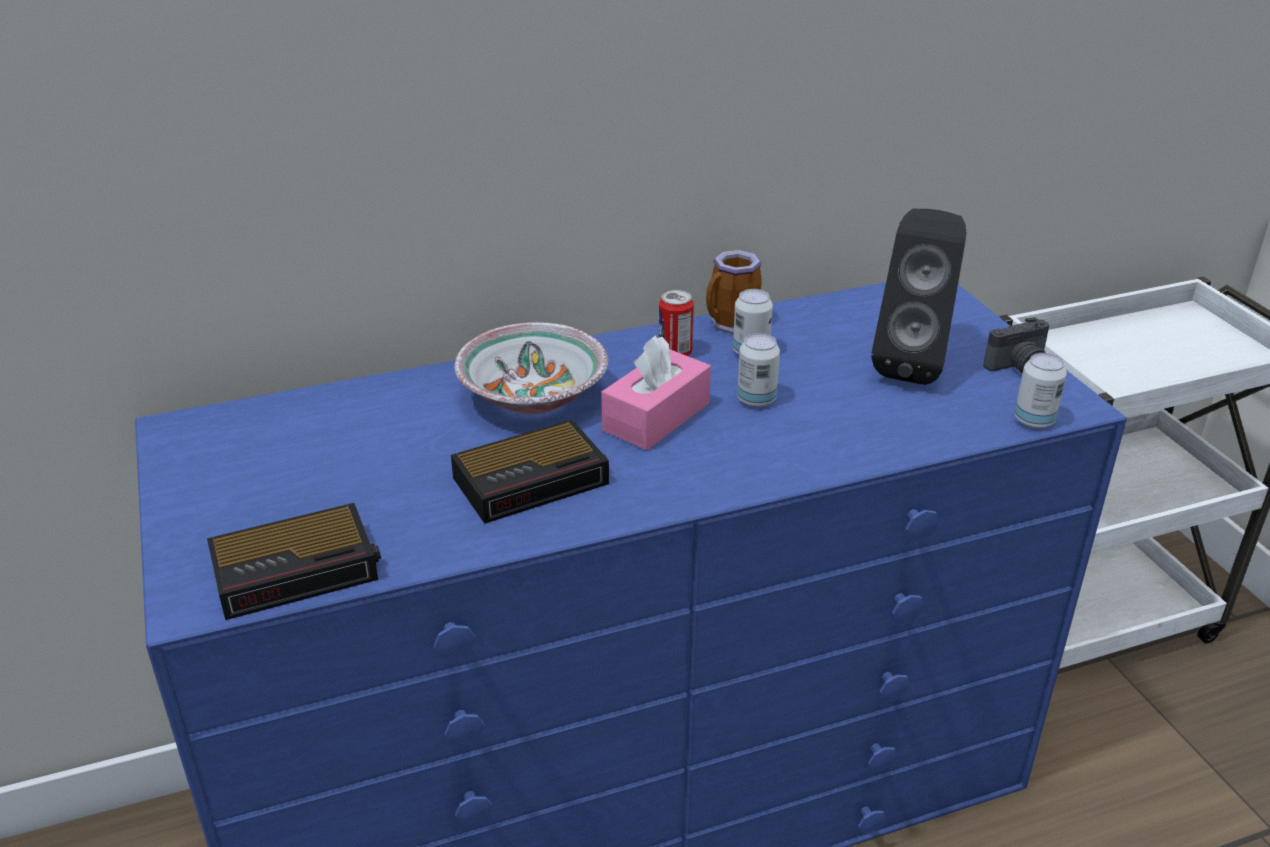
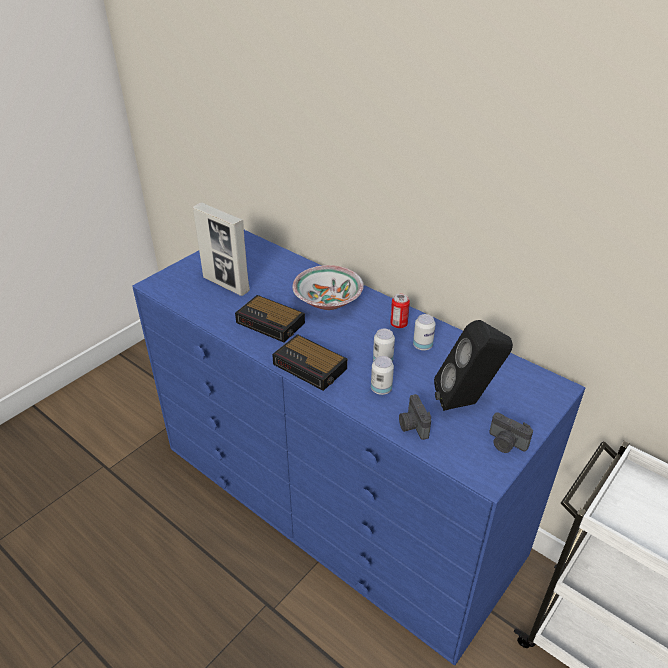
camera: 60 degrees right, 5 degrees up
(299, 570) = (183, 295): alarm clock -> alarm clock (311, 367)
(332, 498) = (226, 284): none -> picture frame
(656, 417) = (342, 337): pink tissue box -> none
(731, 326) = (440, 332): mug -> none
(934, 427) = (412, 426): none -> camera
(1034, 420) = (454, 462): can -> can (381, 389)

